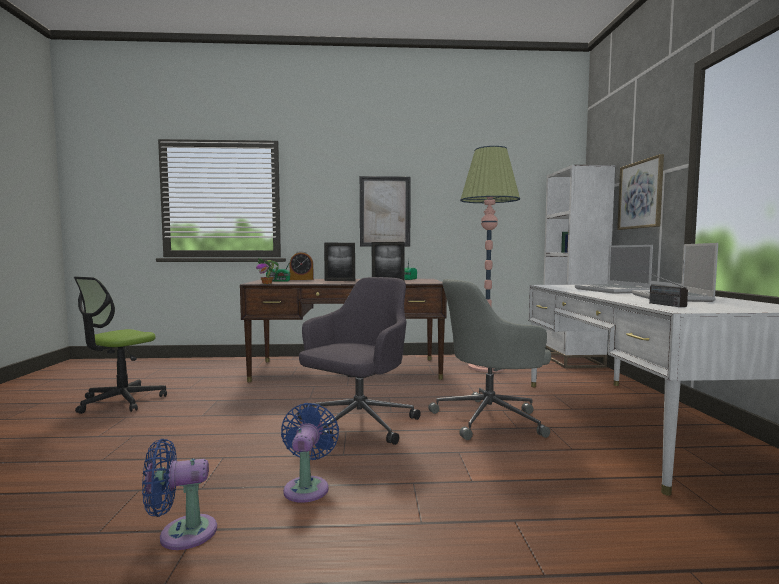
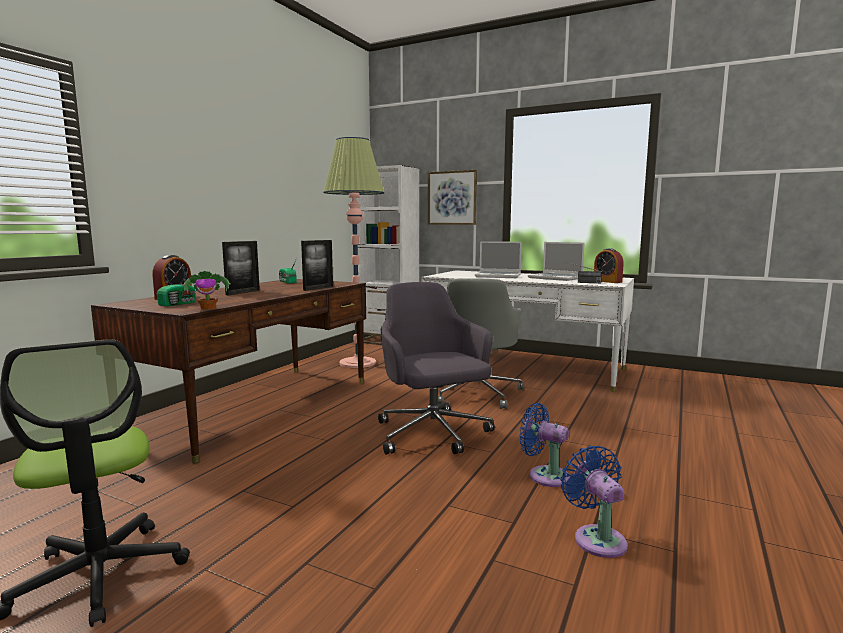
camera: 60 degrees left, 5 degrees up
(181, 533) = (597, 538): blue fan -> blue fan turned 150 degrees clockwise
(385, 211) = (227, 196): picture -> none
(715, 307) = (607, 281): none -> alarm clock

